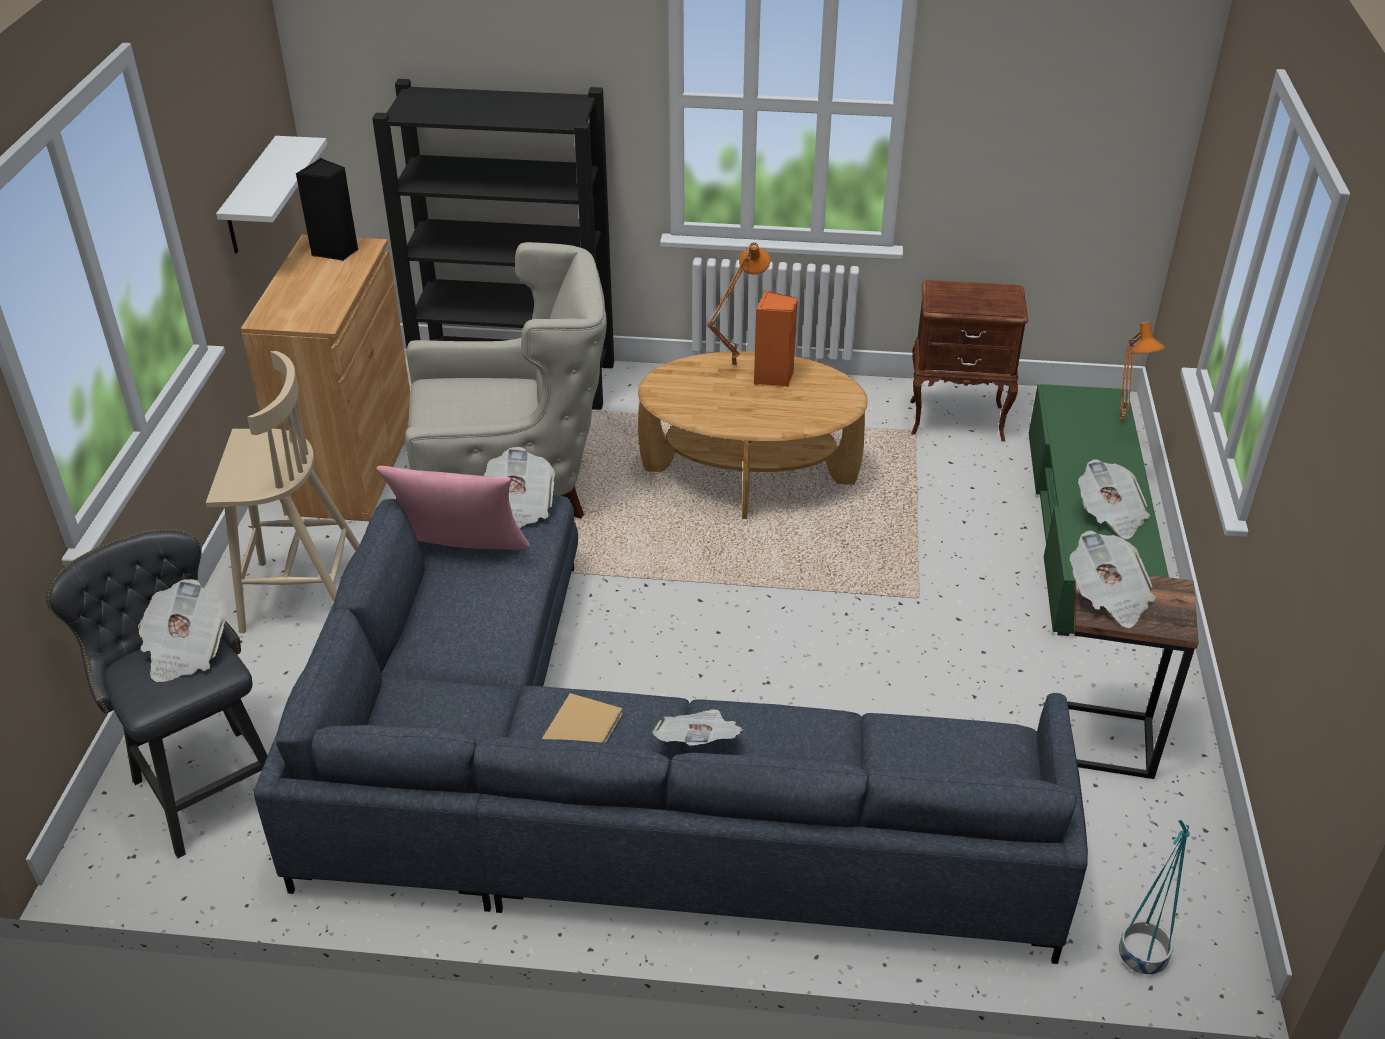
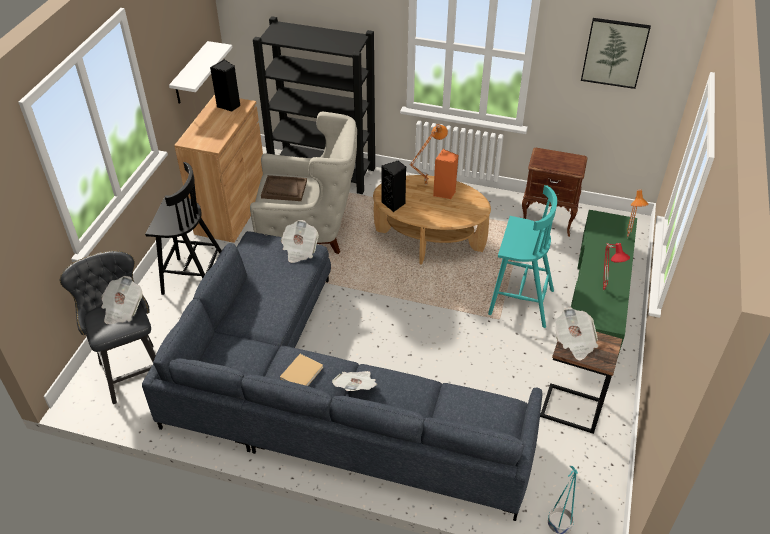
camera: 10 degrees right, 5 degrees up
(300, 595) = (193, 278): beige stool -> black stool
(462, 403) = (284, 189): none -> brown tray
(463, 553) = (266, 272): pink pillow -> none
(684, 406) = (394, 204): none -> black speaker
(945, 563) = (518, 302): none -> turquoise stool
(1059, 83) = (614, 52): none -> picture
(1110, 515) = (605, 290): newspaper -> red table lamp

